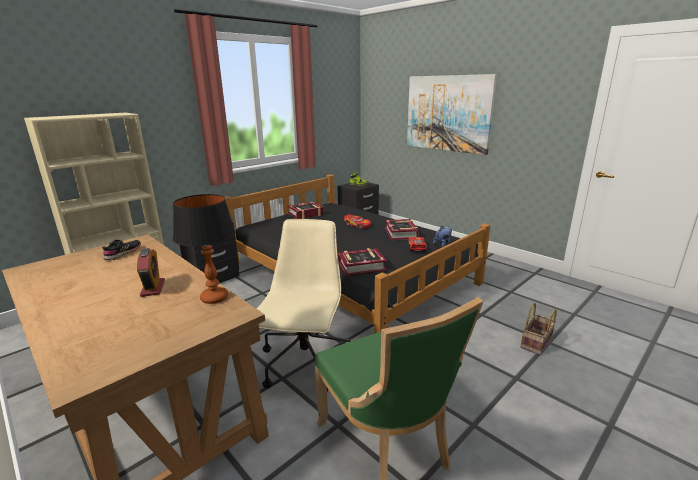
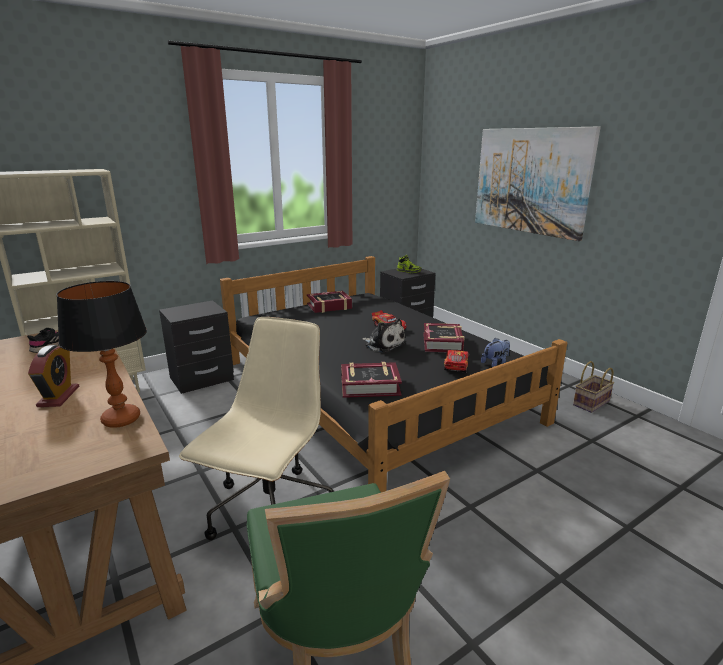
camera: 10 degrees right, 0 degrees up
(359, 237) = (383, 344): none -> plush toy
(536, 343) = (608, 527): basket -> basket (591, 403)

